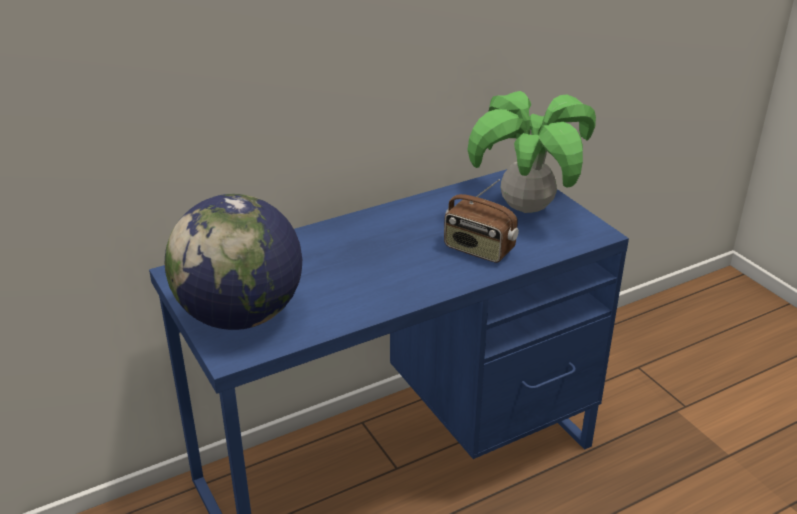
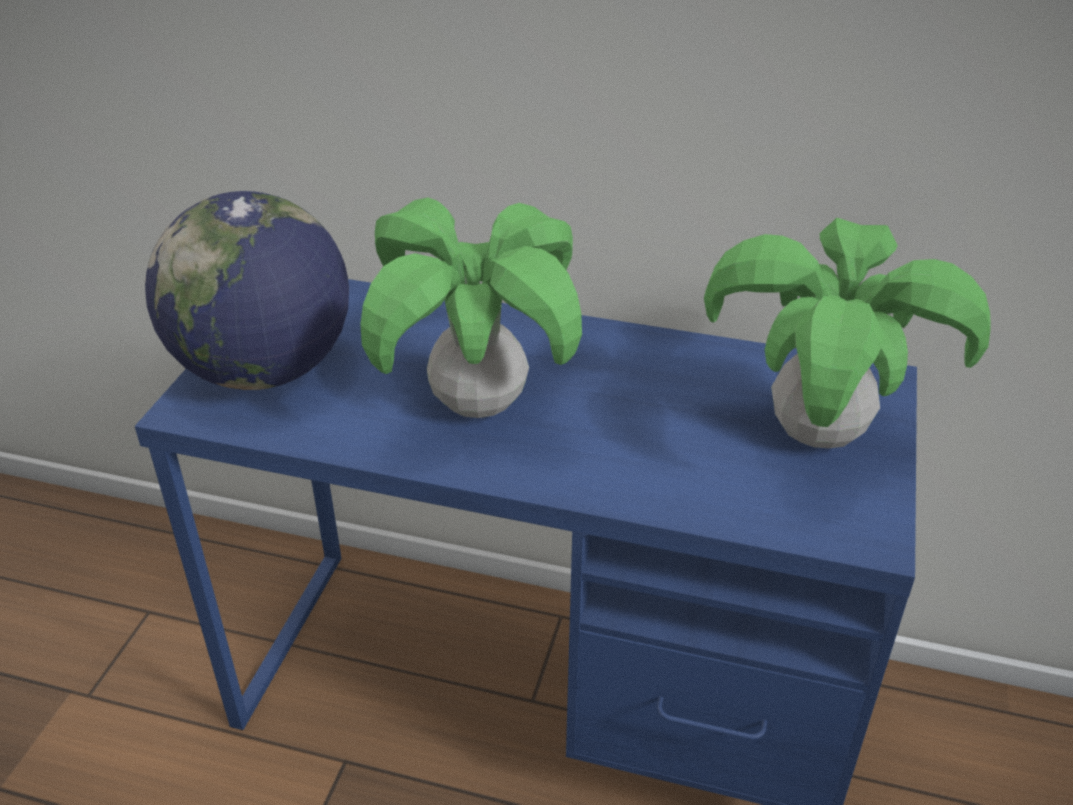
camera: 45 degrees right, 5 degrees up
(376, 270) = (480, 404): none -> potted plant
(478, 250) = (648, 454): radio -> none

